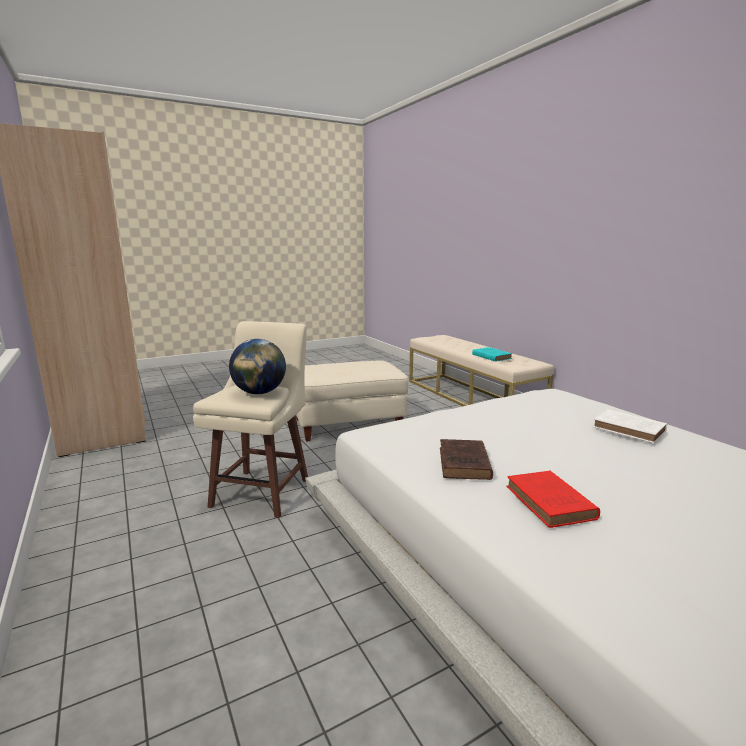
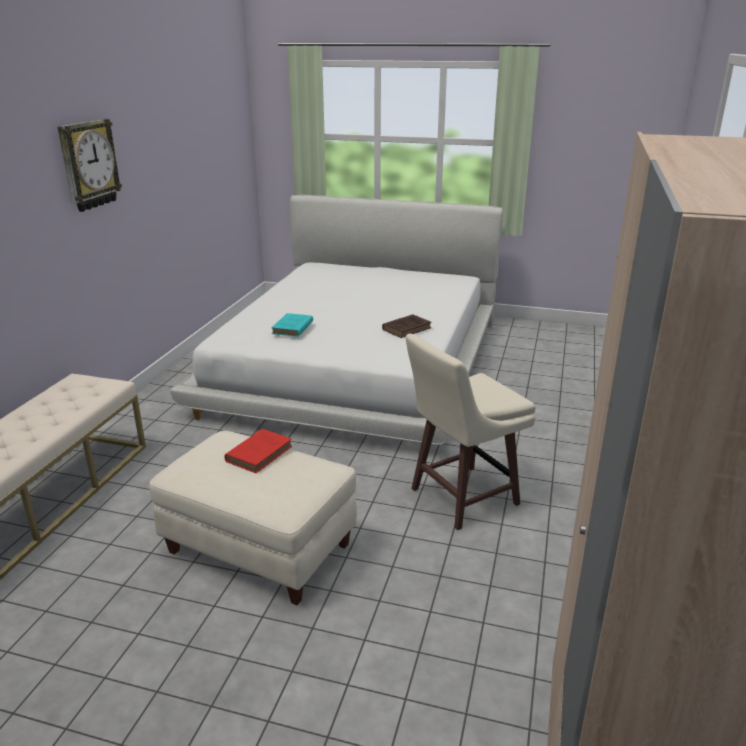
camera: 135 degrees left, 10 degrees up
(259, 393) = (472, 386): globe -> none
(491, 356) = (68, 407): turquoise book -> turquoise book (292, 328)
(551, 504) = (410, 308): red book -> red book (260, 453)
(630, 430) = (287, 307): white book -> none
(640, 211) = (88, 165): none -> wall clock

